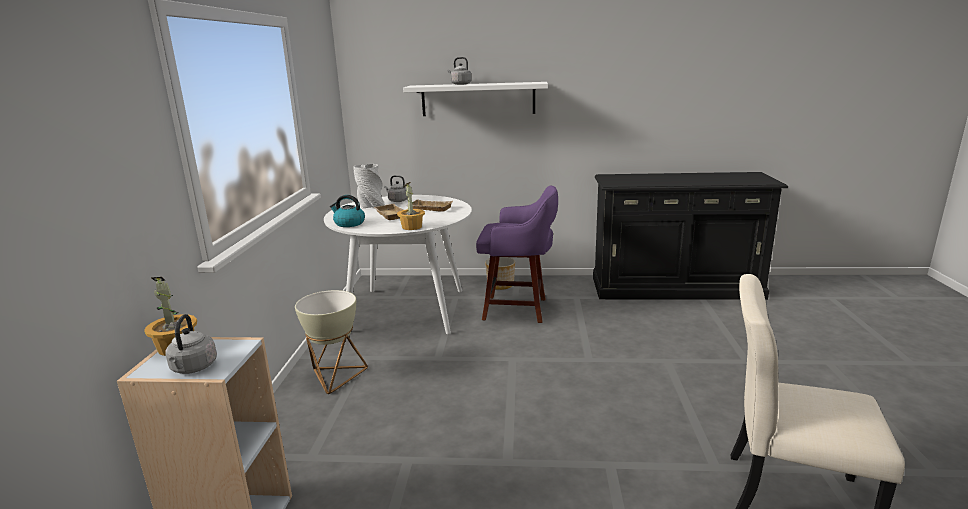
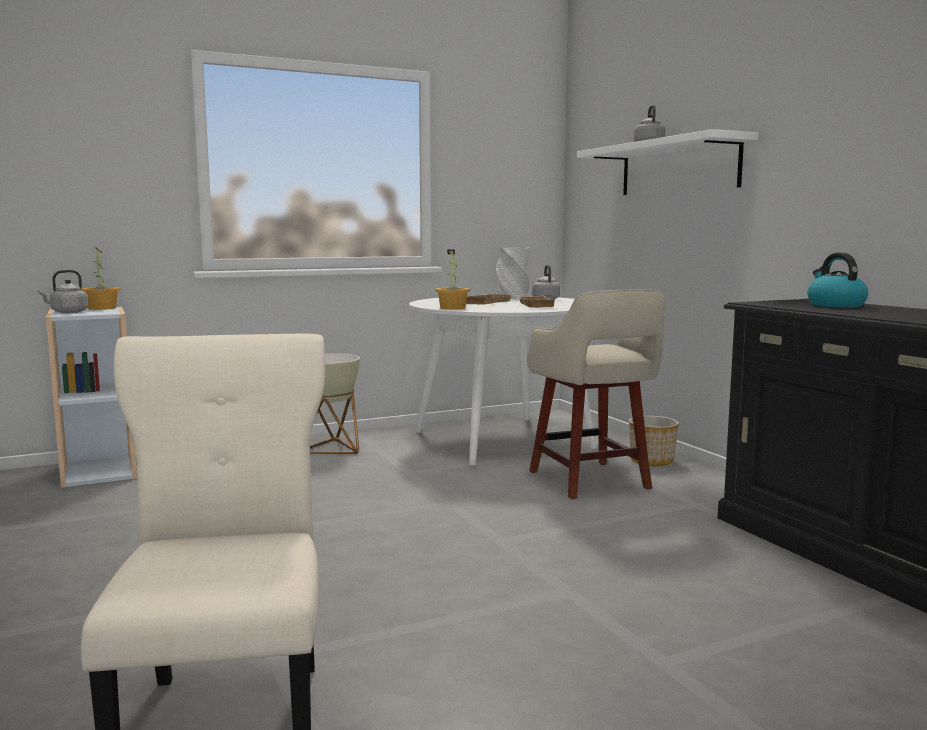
camera: 60 degrees right, 10 degrees down
(349, 223) = (434, 300): kettle -> kettle (835, 305)
(518, 310) = (591, 482): purple stool -> beige stool

